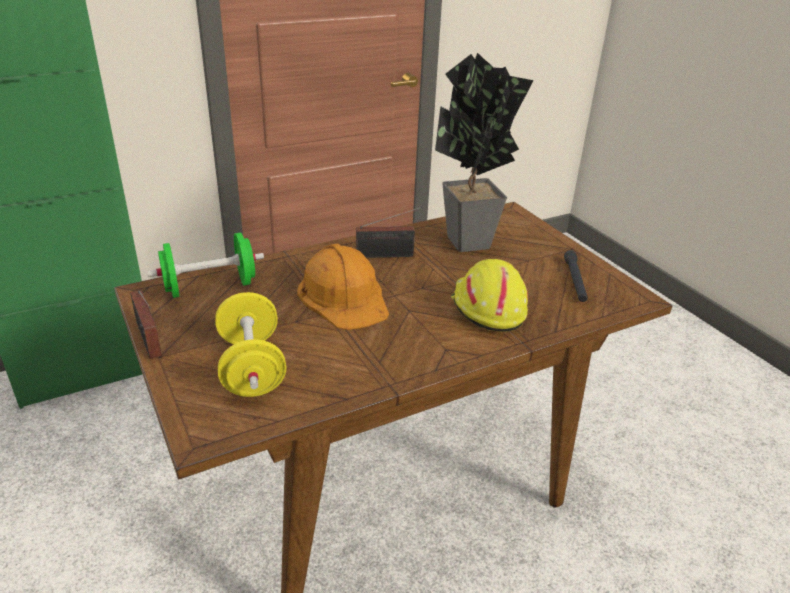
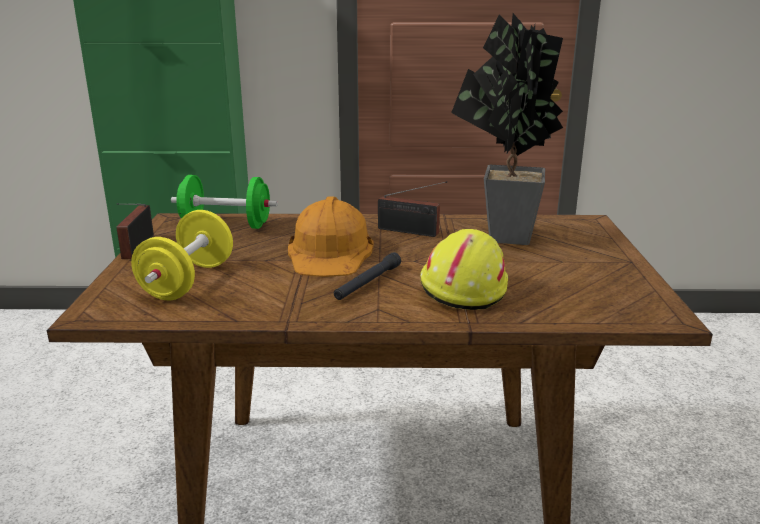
camera: 30 degrees right, 10 degrees down
(575, 281) = (599, 287): black flashlight -> black flashlight (368, 283)

